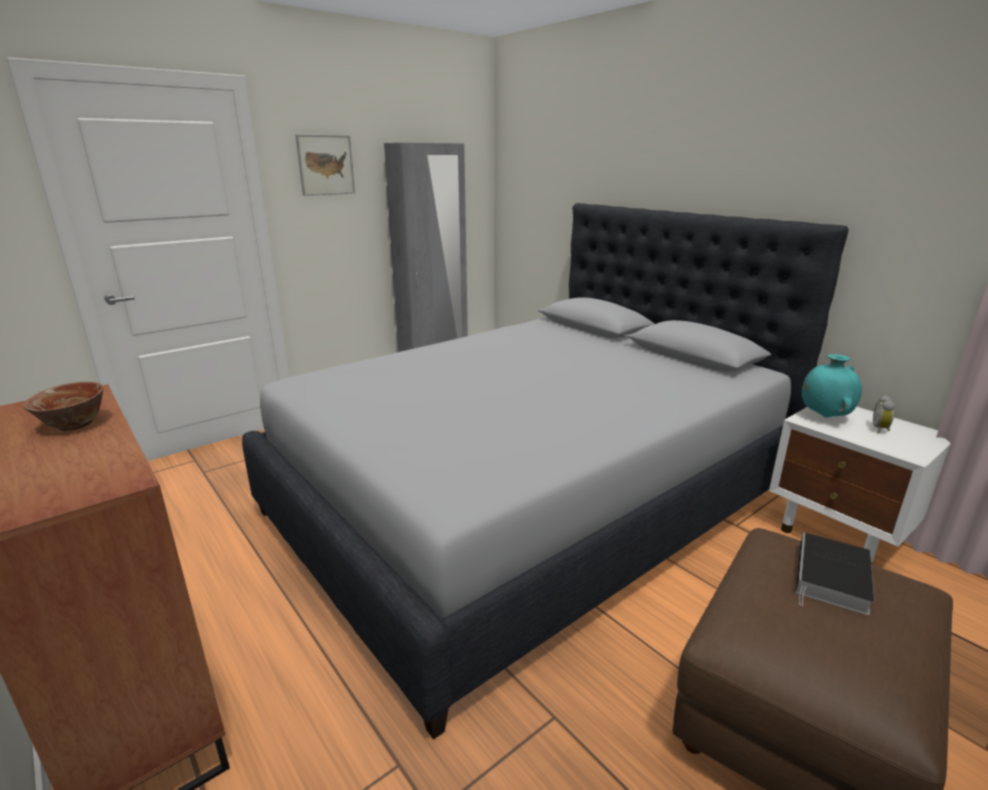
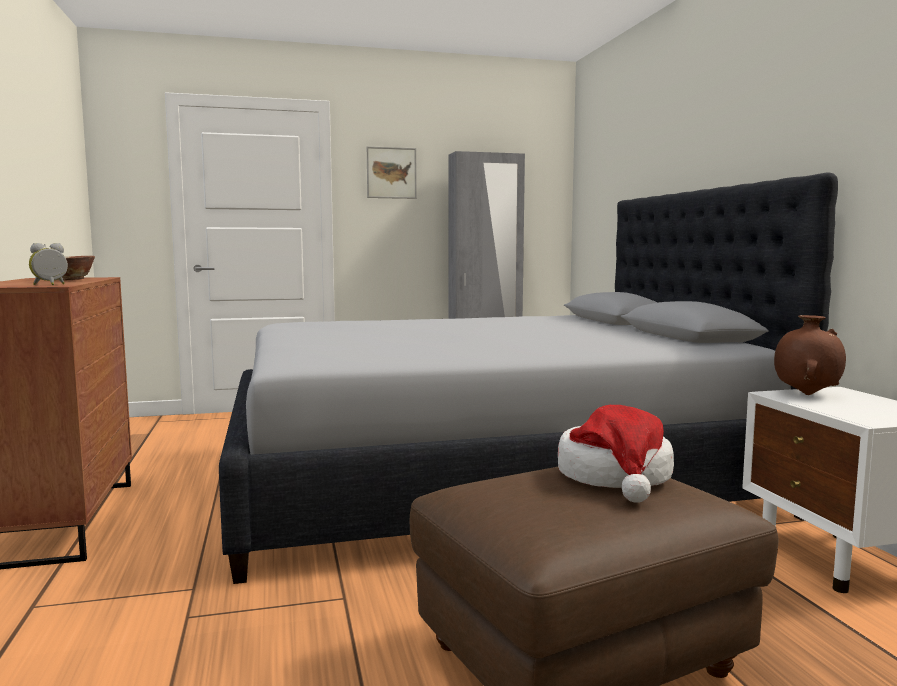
camera: 25 degrees right, 15 degrees down
(824, 416) = (806, 394): turquoise vase -> brown vase
(832, 579) = (615, 477): book -> hat
(881, 429) = (866, 406): alarm clock -> alarm clock (50, 284)

